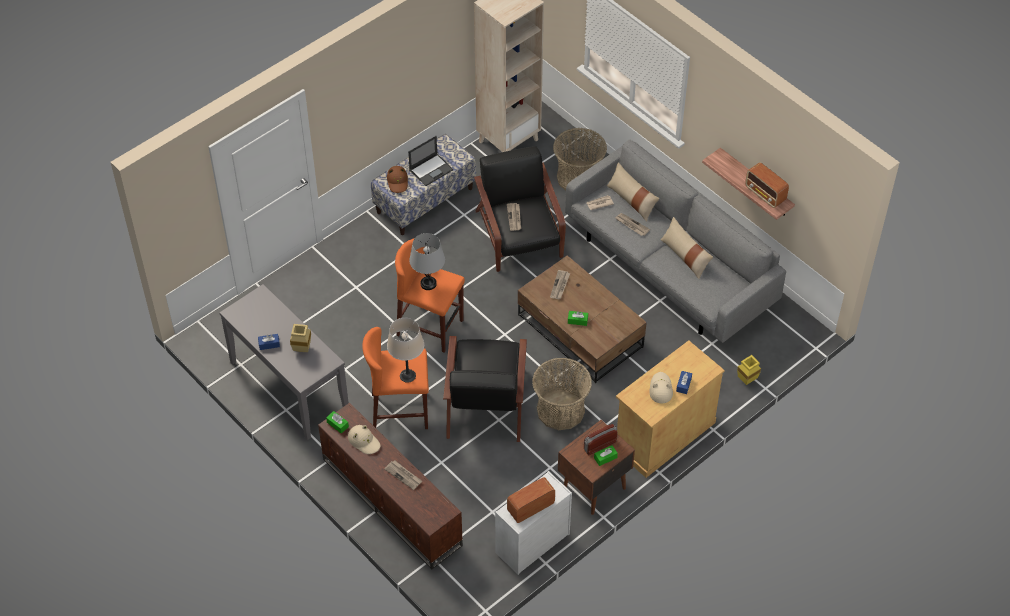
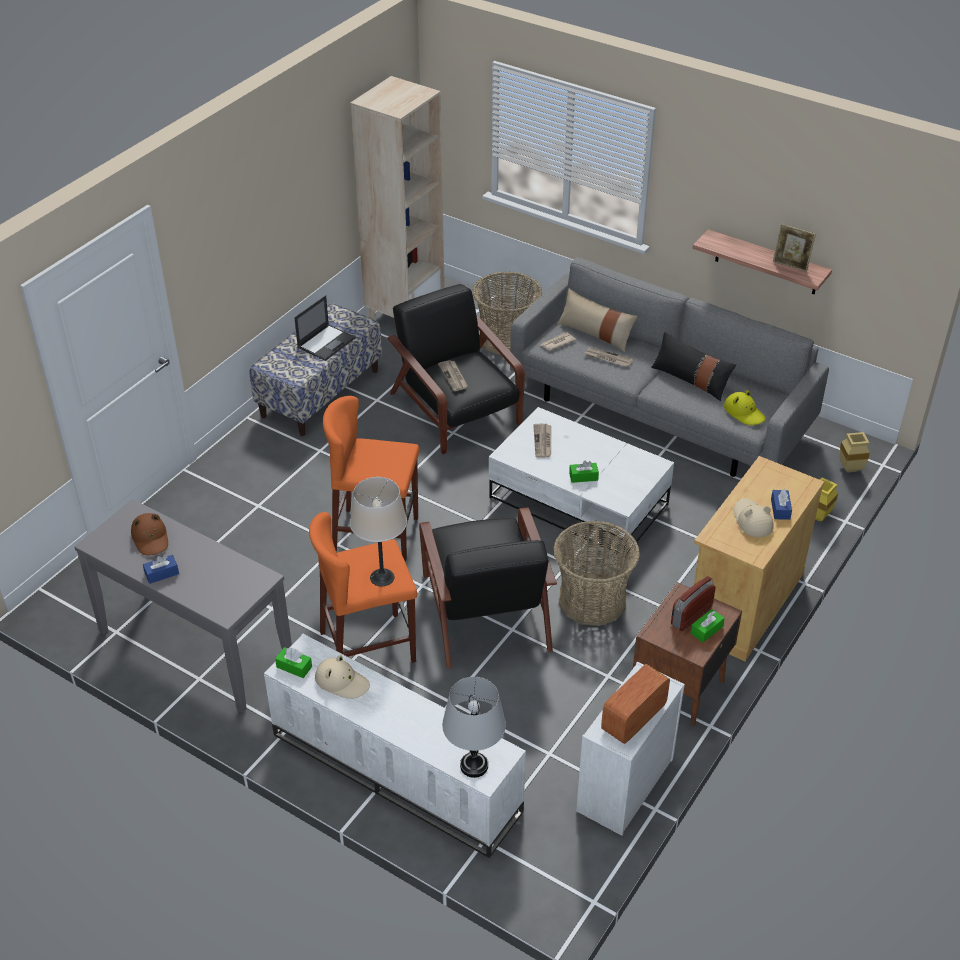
camera: 15 degrees left, 10 degrees down
(303, 349) = (216, 569): beige vase -> beige vase (851, 468)
(390, 501) = (393, 773): brown tv stand -> white tv stand
(397, 181) = (286, 362): brown hat -> brown hat (151, 538)
(403, 475) = (419, 717): newspaper -> none
(428, 284) = (372, 459): grey table lamp -> grey table lamp (474, 766)
(581, 331) = (580, 501): brown coffee table -> white coffee table
(685, 256) = (690, 379): beige pillow -> black pillow
(712, 293) = (744, 412): none -> yellow hat
(765, 194) = (790, 266): radio -> picture frame

